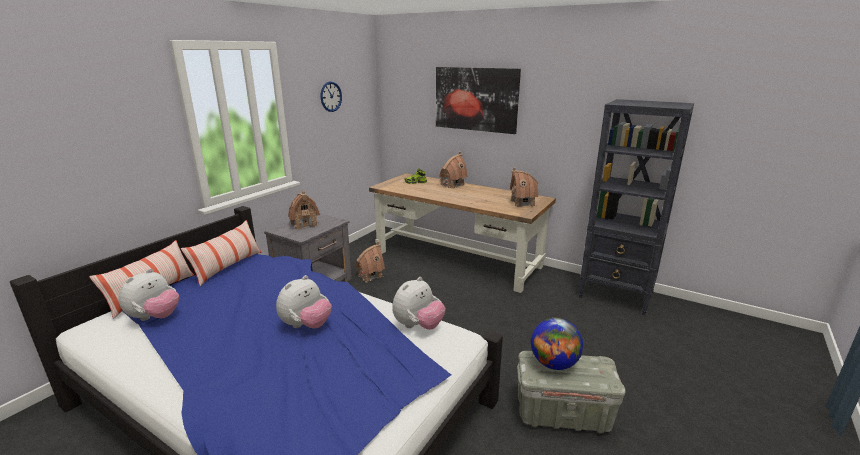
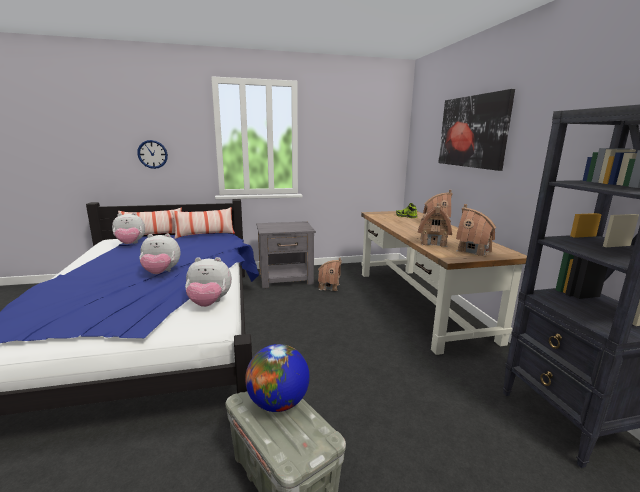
camera: 45 degrees right, 5 degrees down
(304, 224) = (283, 225): toy house -> toy house (433, 243)
(331, 96) = (349, 130): wall clock -> wall clock (152, 154)

